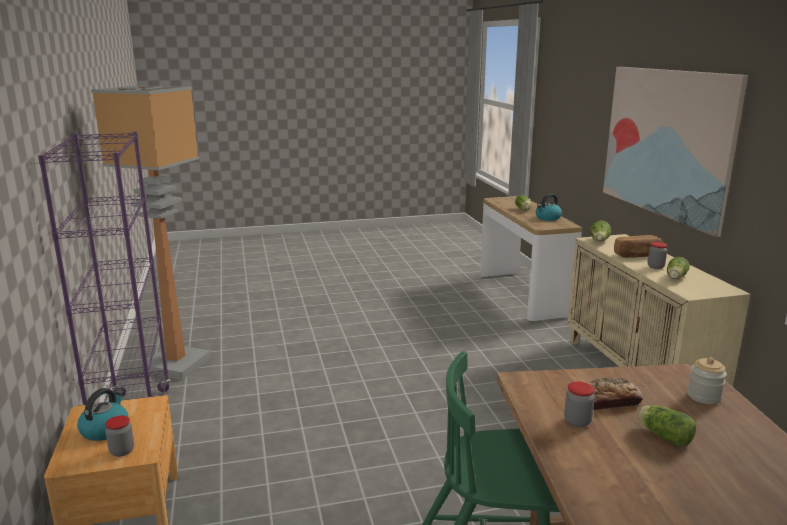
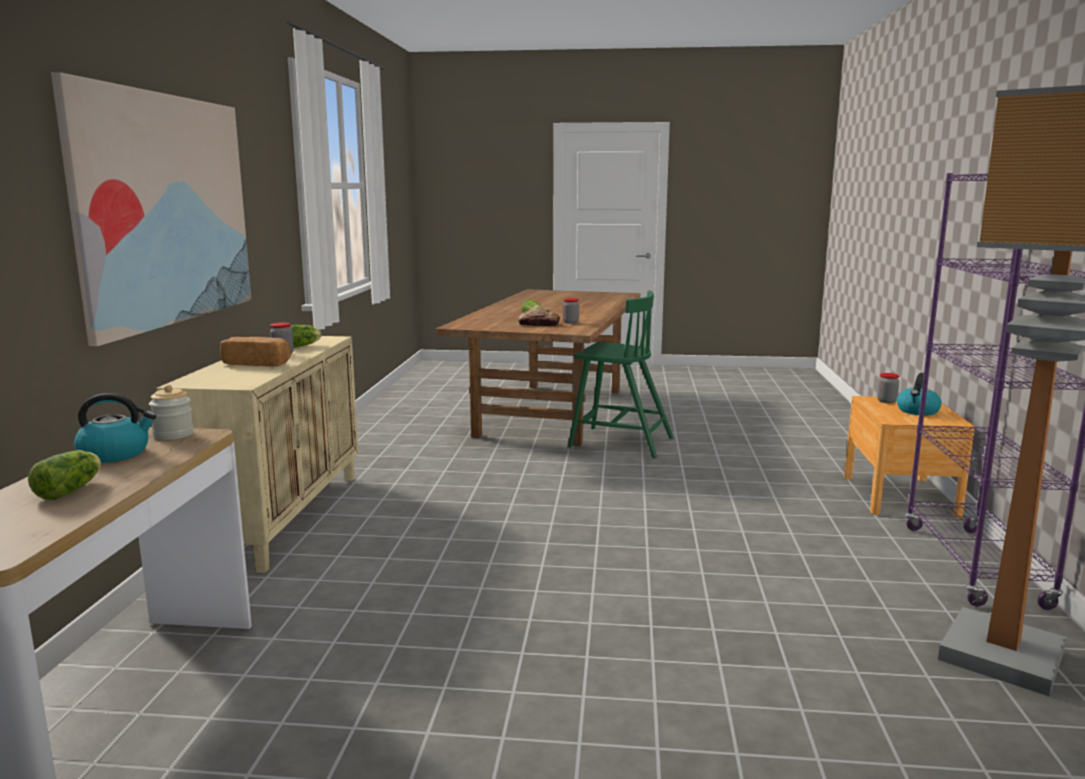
camera: 160 degrees left, 5 degrees down
(599, 241) = (239, 381): lettuce -> none
(704, 396) = (477, 322): jar -> jar (173, 434)

